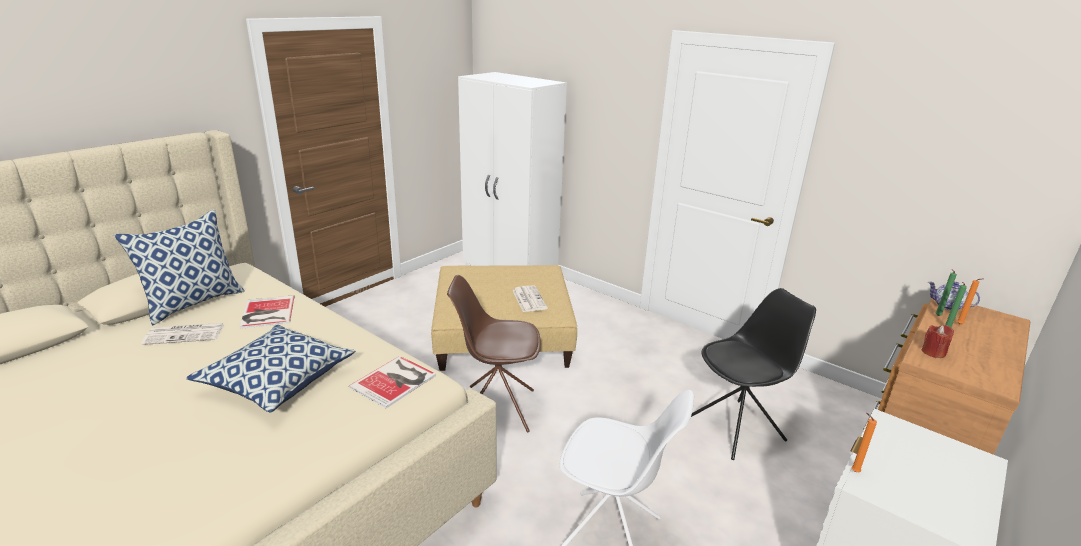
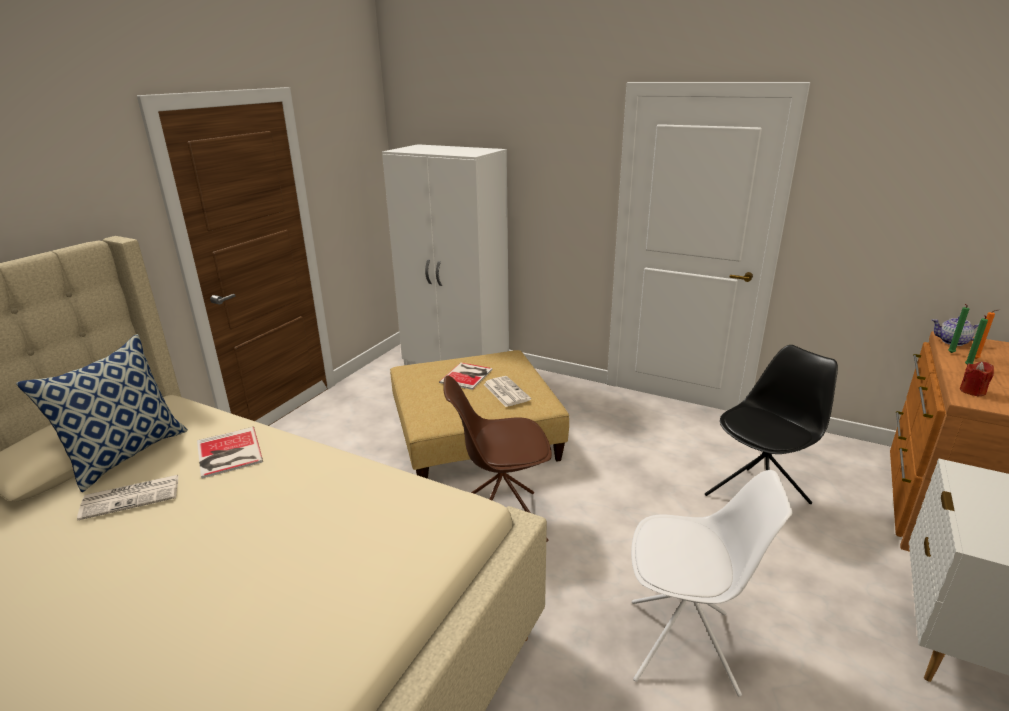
camera: 10 degrees left, 0 degrees up
(277, 381) = (281, 538): pillow -> none
(396, 381) = (428, 513): book -> book (468, 375)
(853, 471) = (962, 531): orange candle -> none

